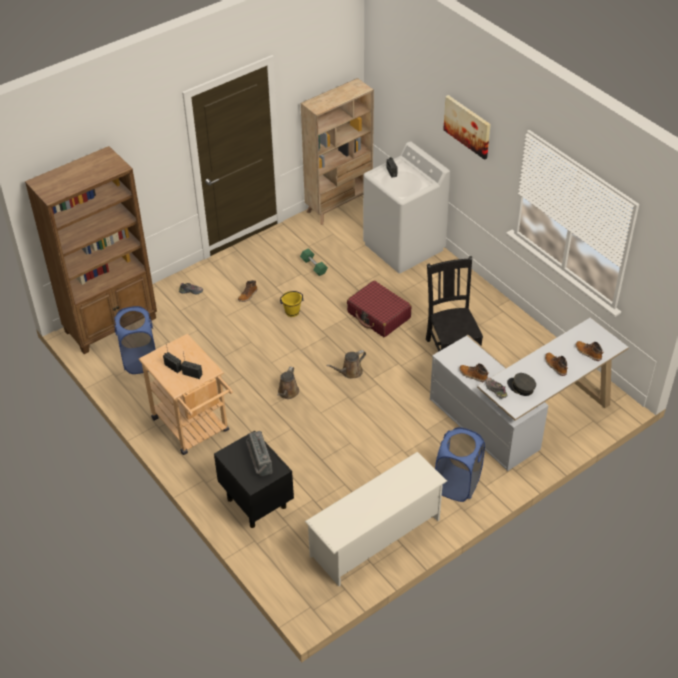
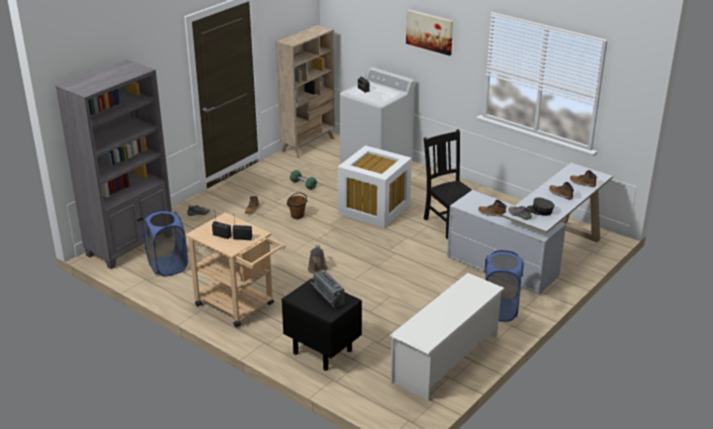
camera: 15 degrees left, 15 degrees down
(111, 325) = (131, 245): brown bookcase -> grey bookcase
(292, 312) = (297, 216): yellow bucket -> brown bucket
(350, 372) = (367, 248): brown watering can -> none
(379, 315) = (375, 208): red suitcase -> white storage box

